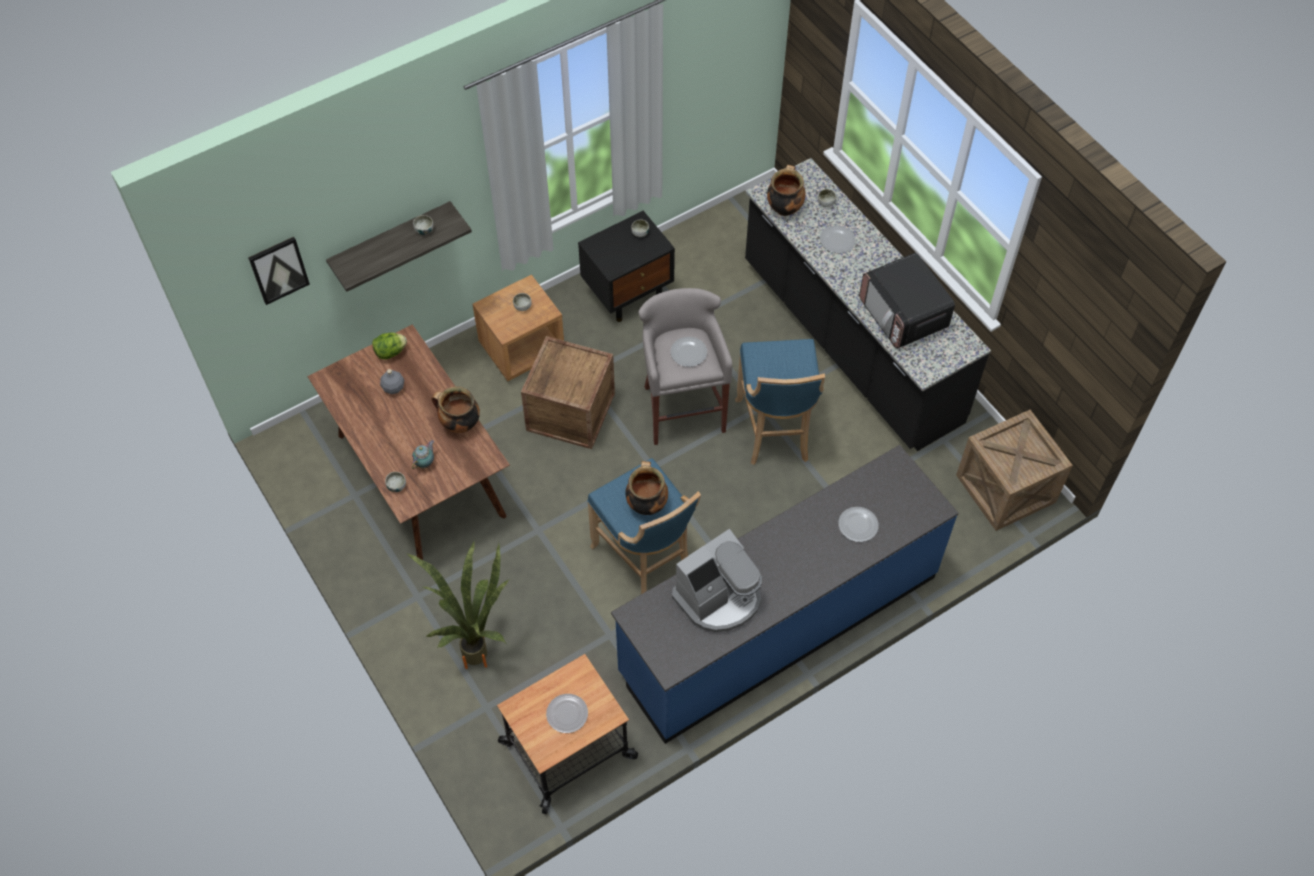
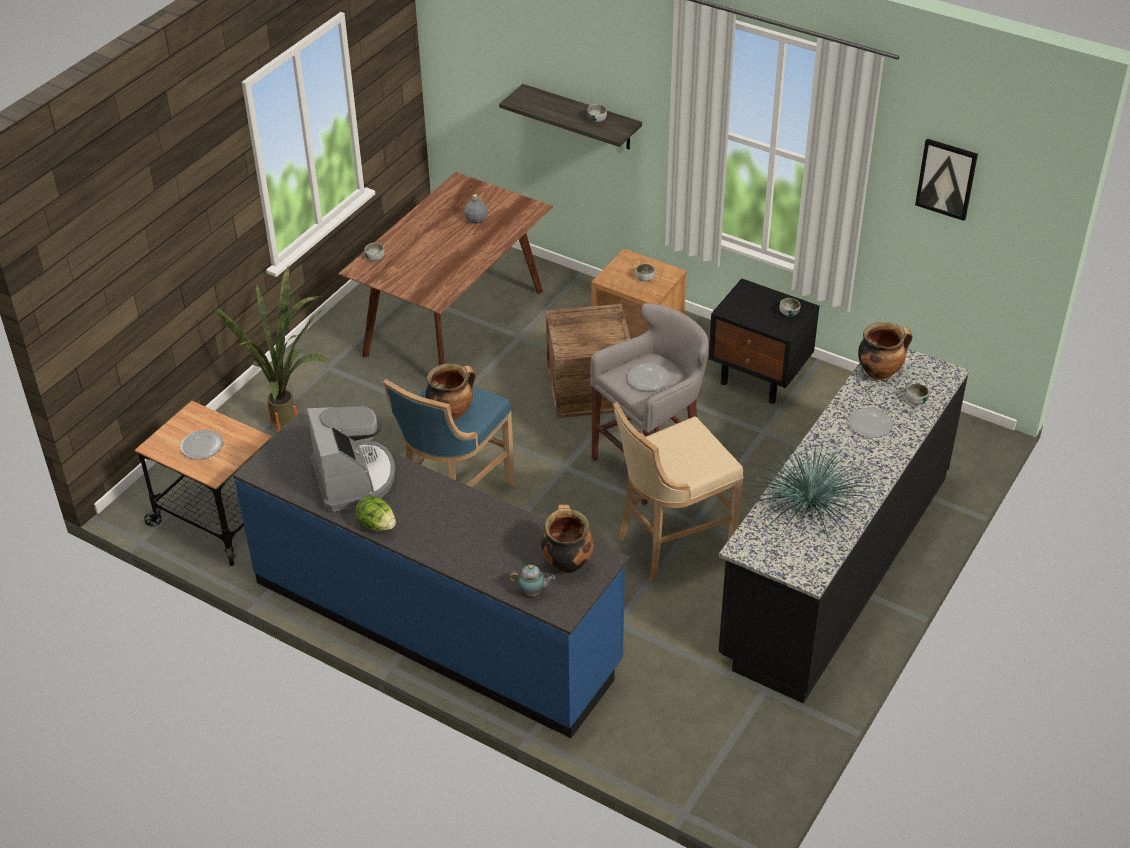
camera: 65 degrees right, 15 degrees down
(278, 269) = (483, 57): picture -> picture (946, 178)
(390, 352) = (513, 204): lettuce -> lettuce (377, 525)
(425, 463) = (409, 265): teapot -> teapot (533, 592)
(459, 424) = (463, 269): cooking pot -> cooking pot (567, 562)
(719, 598) = (353, 478): coffee machine -> coffee machine turned 135 degrees counterclockwise
(775, 432) = (671, 543): blue stool -> beige stool
(857, 525) = (502, 553): plate -> none
(903, 315) = (810, 507): microwave -> potted plant
(1005, 488) = (736, 770): crate -> none

